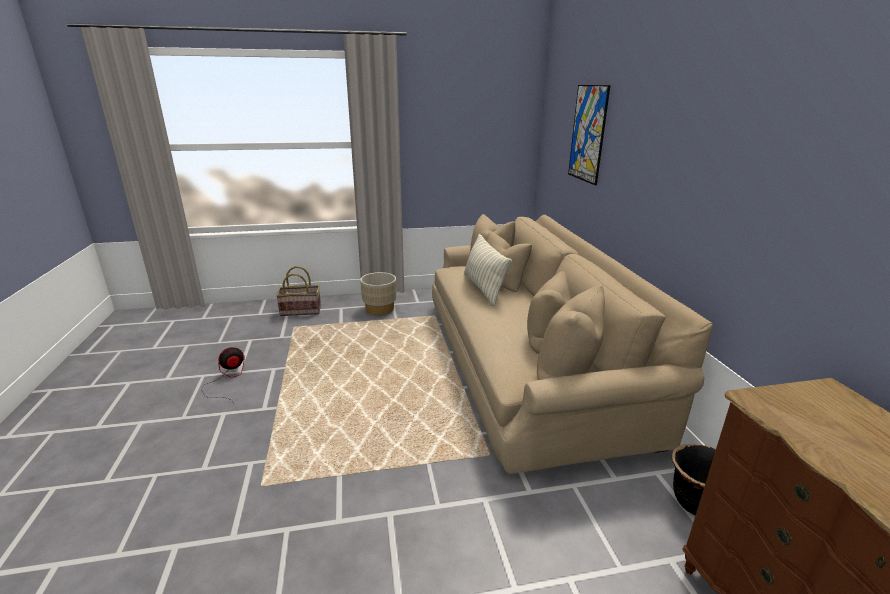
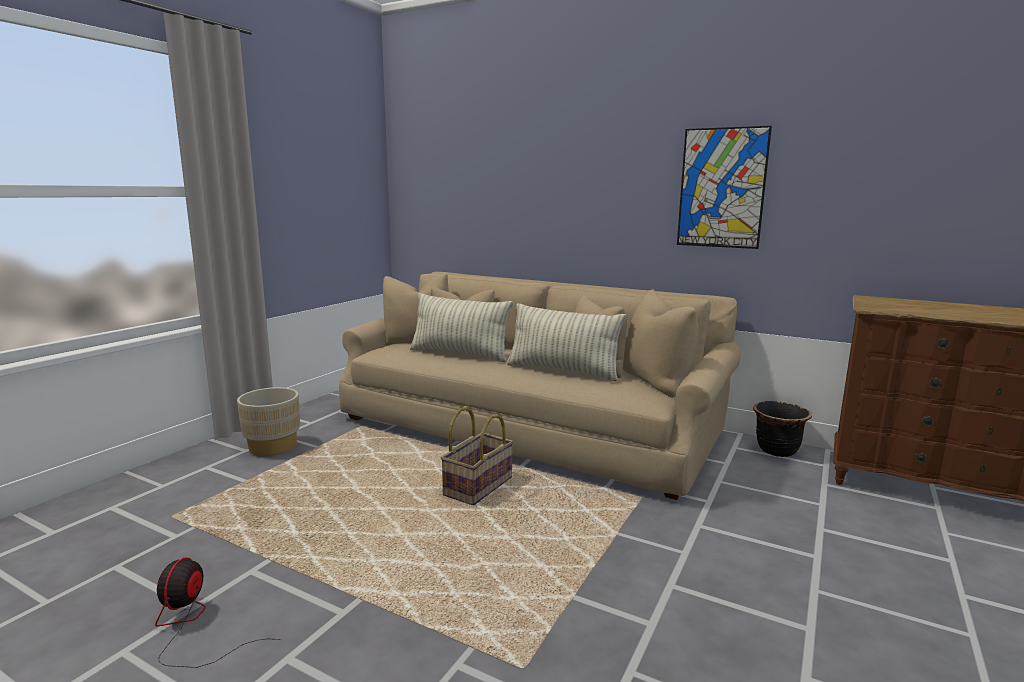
camera: 50 degrees left, 10 degrees down
(301, 310) = (137, 496): basket -> basket (477, 486)
(512, 329) = (563, 371): none -> pillow
(588, 134) = (497, 169): picture -> picture (721, 188)

